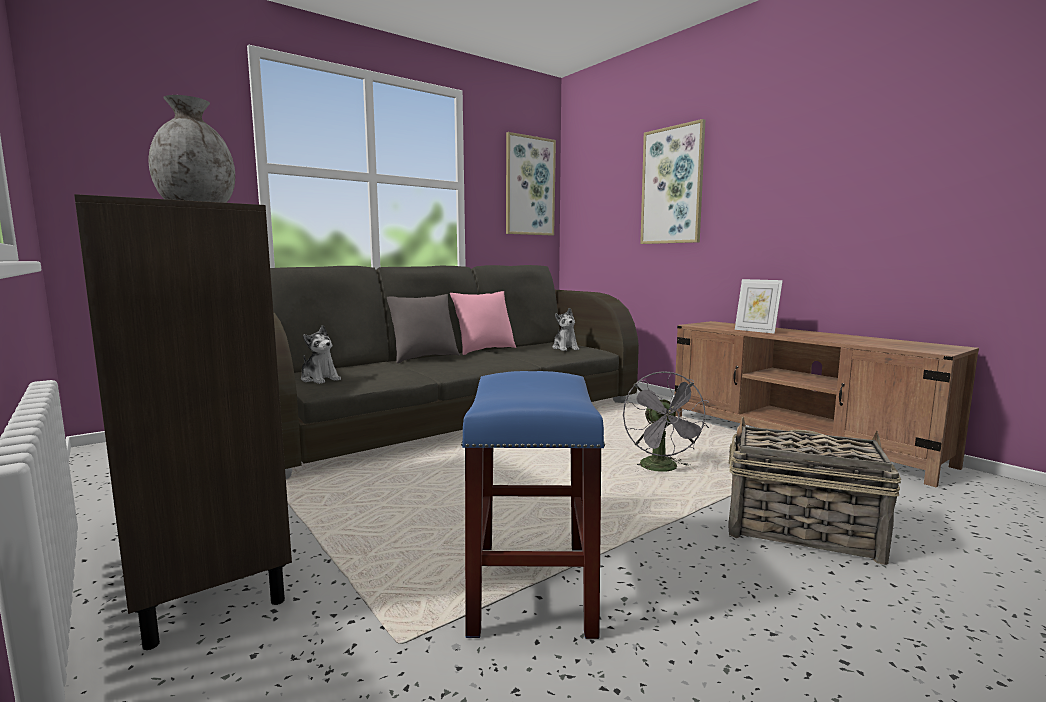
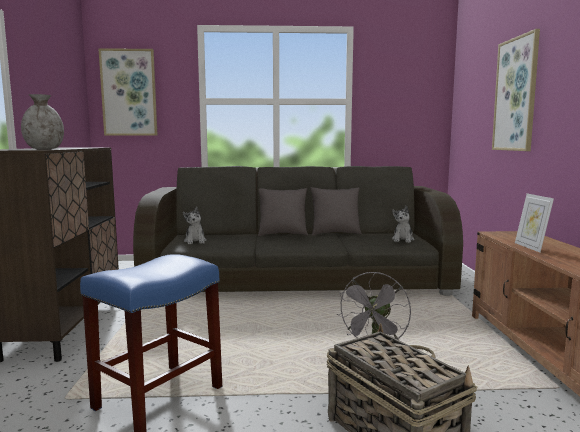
camera: 35 degrees right, 0 degrees up
(484, 350) = (335, 233): pink pillow -> grey pillow
(529, 186) = (418, 96): picture -> picture (129, 93)

